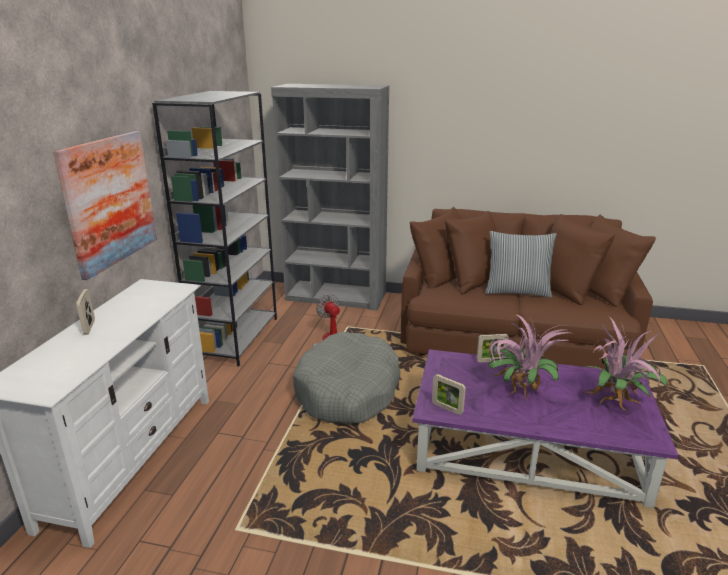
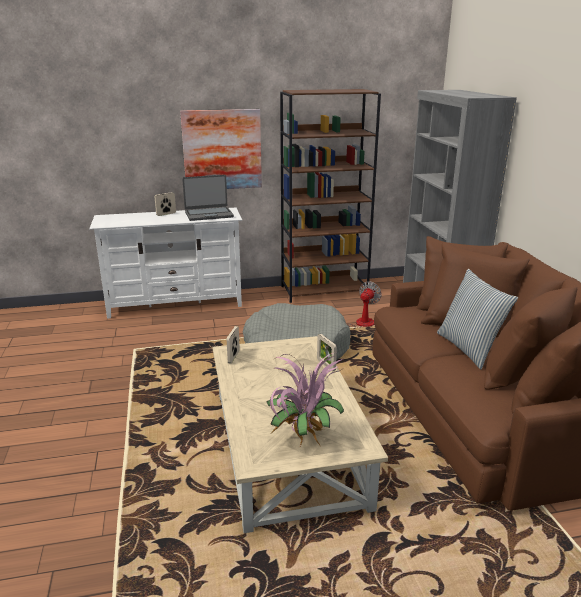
camera: 65 degrees right, 0 degrees up
(146, 299) = (209, 214): none -> laptop
(236, 337) = (324, 291): grey bookcase -> brown bookcase
(520, 392) = (282, 385): potted plant -> none
(528, 447) = (288, 447): purple coffee table -> beige coffee table

